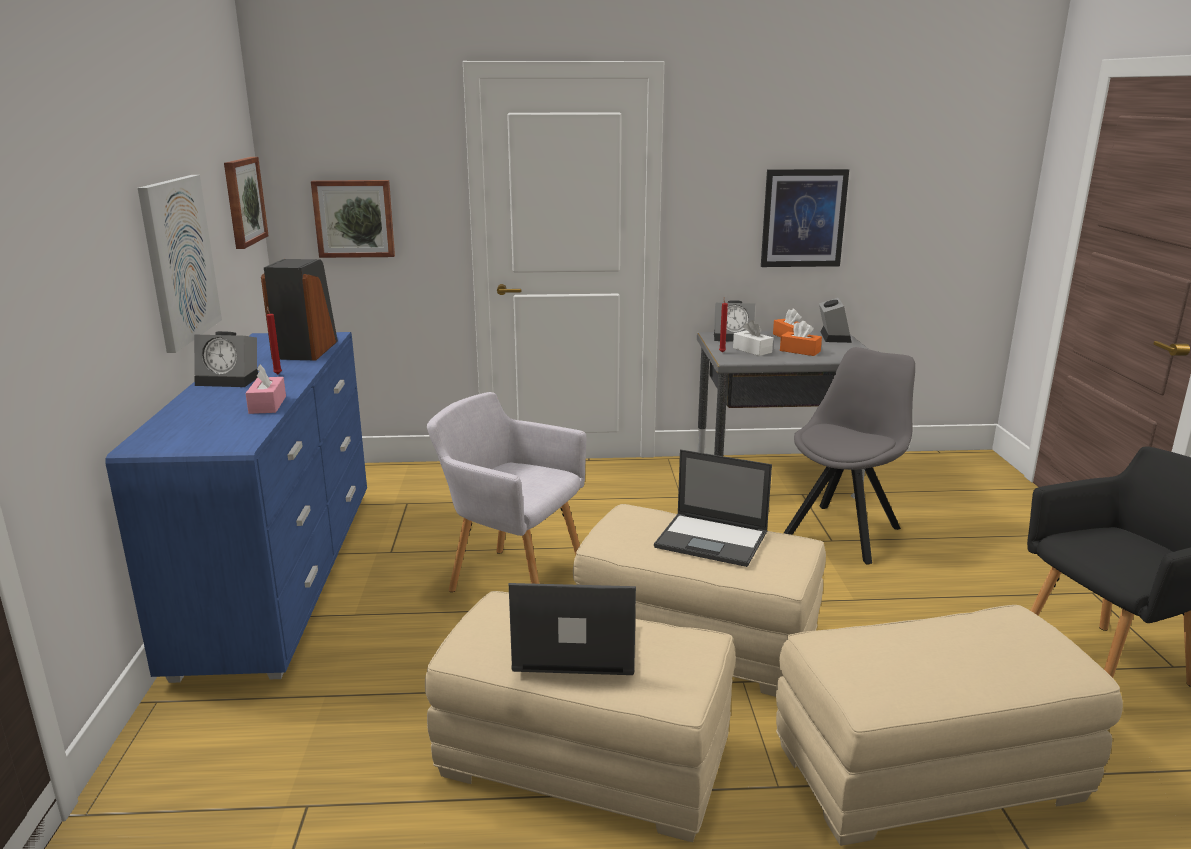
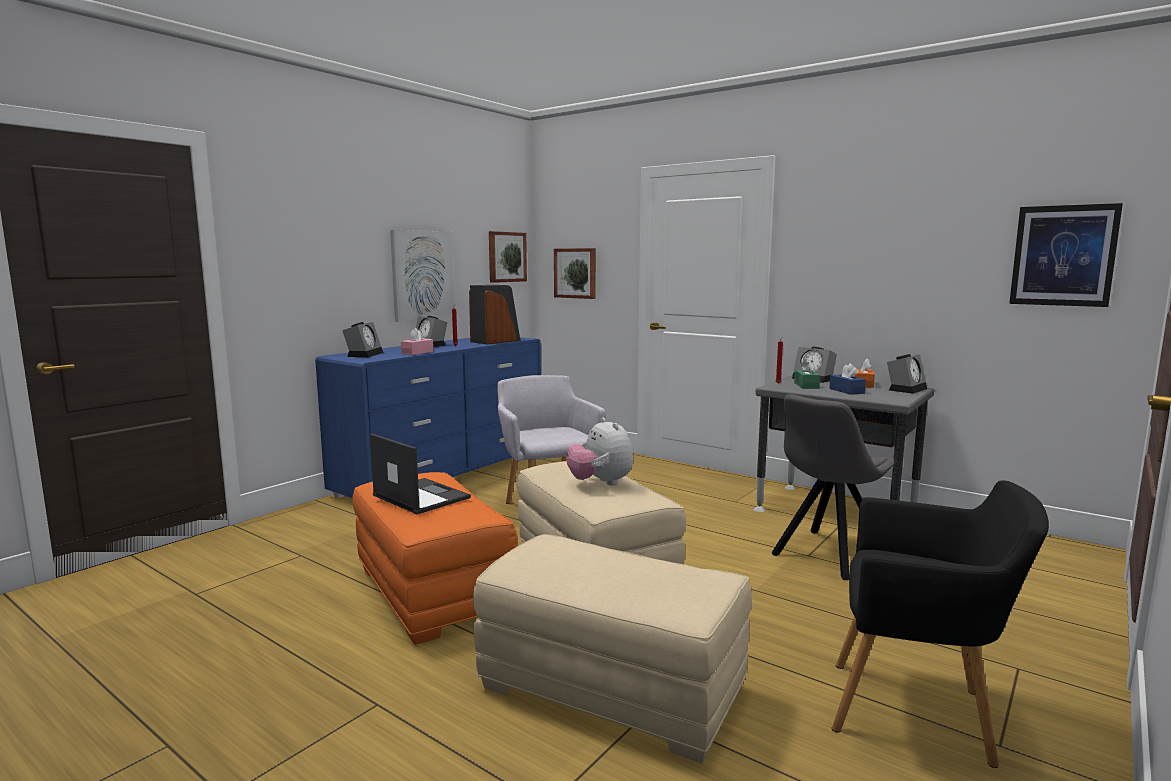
camera: 40 degrees right, 10 degrees down
(187, 430) = (364, 354): none -> alarm clock
(582, 762) = (430, 591): beige ottoman -> orange ottoman
(713, 540) = (600, 483): laptop -> plush toy
(752, 350) = (806, 385): white tissue box -> green tissue box
(800, 351) = (846, 391): orange tissue box -> blue tissue box
(803, 218) = (892, 281): picture -> picture (1063, 255)
(843, 533) = (828, 554): grey chair -> grey chair turned 150 degrees clockwise

